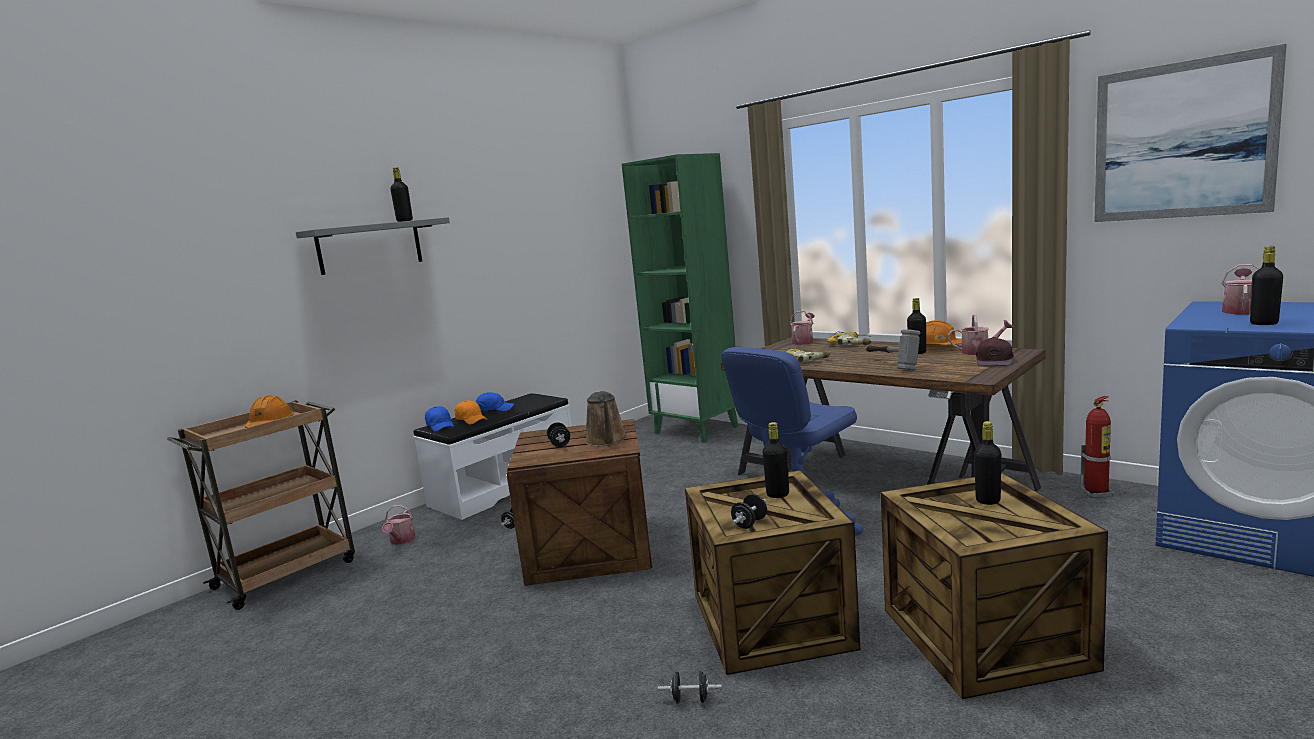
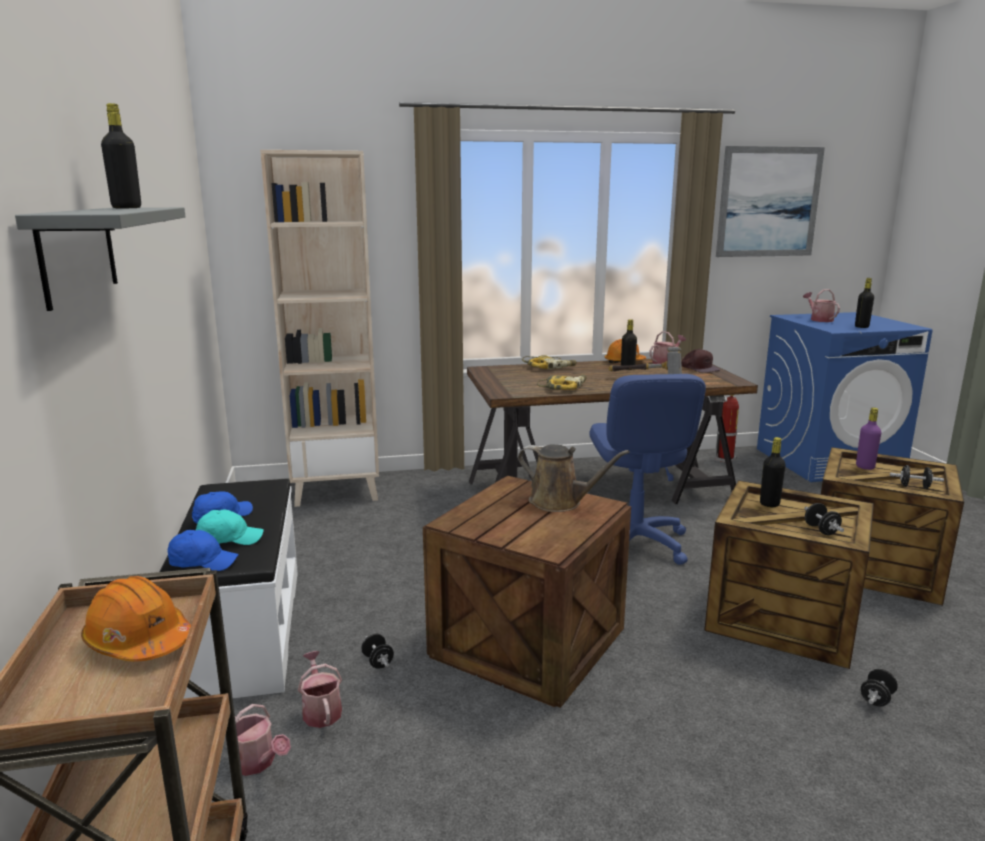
camera: 55 degrees left, 5 degrees up
(471, 420) = (229, 539): orange cap -> turquoise cap
(559, 444) = (523, 521): black dumbbell -> black dumbbell (914, 487)
(697, 430) = (337, 490): green bookcase -> beige bookcase
(803, 341) = (497, 369): watering can -> watering can (321, 710)
(988, 500) = (865, 467): black bottle -> purple bottle

